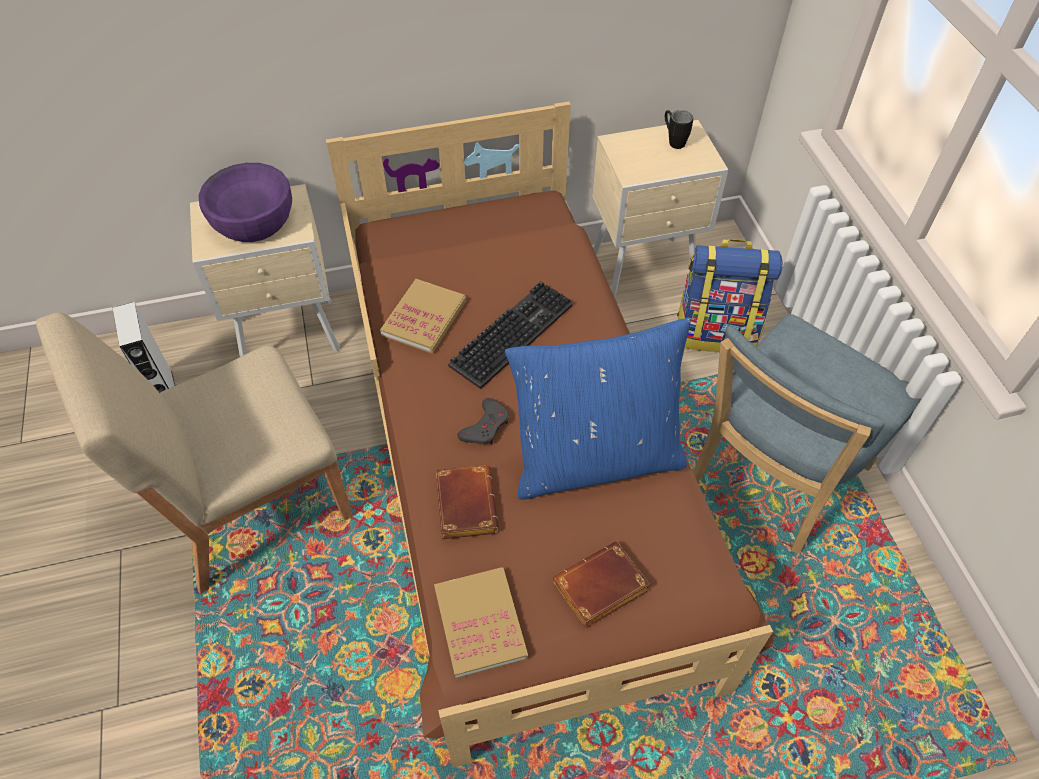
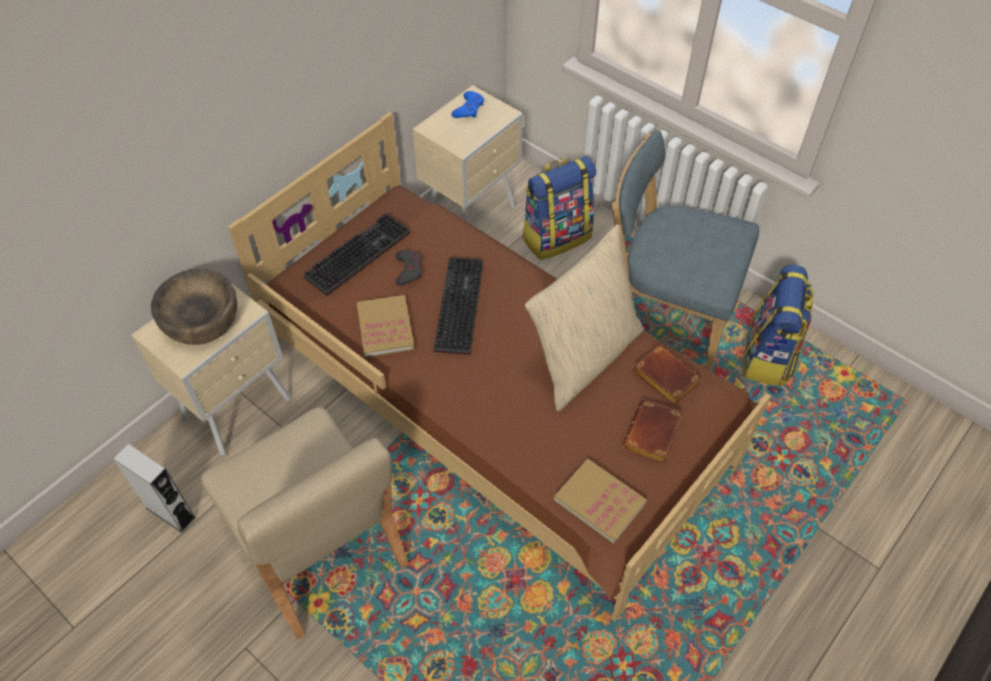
camera: 35 degrees left, 0 degrees up
(249, 501) = (318, 549): beige chair -> beige chair turned 60 degrees counterclockwise
(253, 220) = (201, 321): purple bowl -> brown bowl
(461, 235) = (358, 253): none -> keyboard
(463, 504) = (524, 436): brown book -> brown book (663, 377)
(485, 426) = (495, 377): grey game controller -> grey game controller (408, 270)
(595, 459) = (583, 357): blue pillow -> beige pillow
(673, 141) = (469, 108): black mug -> blue game controller
(774, 477) = (665, 315): blue chair -> blue chair turned 105 degrees clockwise
(864, 594) = (768, 357): none -> backpack

